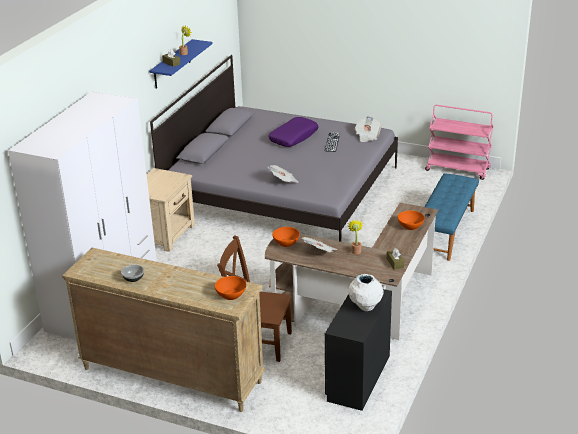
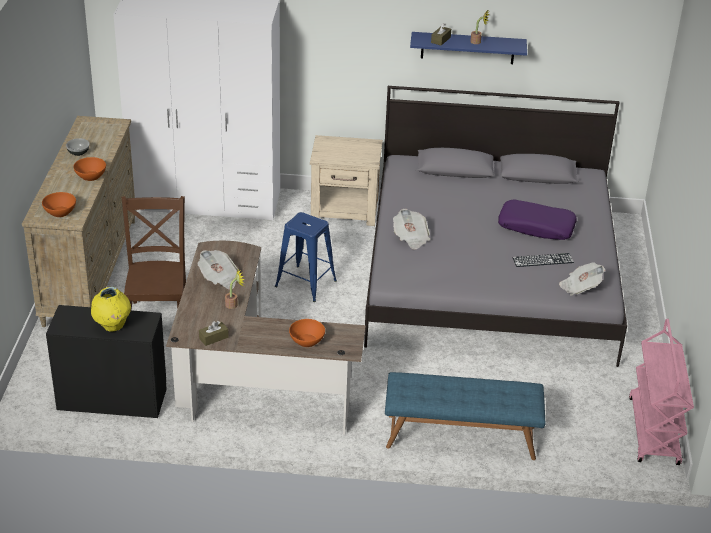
camera: 70 degrees right, 5 degrees up
(251, 266) = (305, 283): none -> blue stool
(286, 242) = (233, 252): orange bowl -> orange bowl (91, 176)
(365, 307) = (112, 326): white vase -> yellow vase

